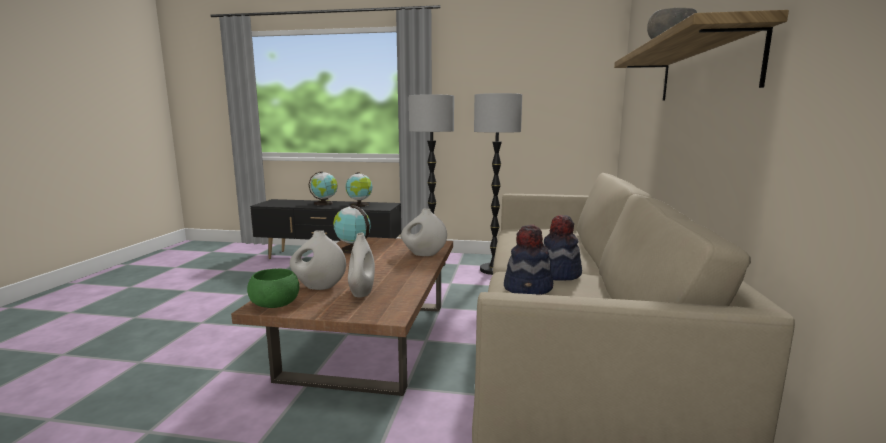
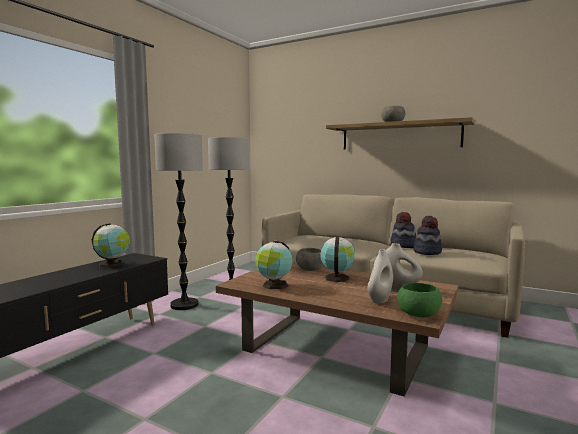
camera: 70 degrees left, 5 degrees down
(324, 203) = (62, 276): globe -> globe (337, 278)
(424, 254) = (310, 269): white vase -> grey bowl

